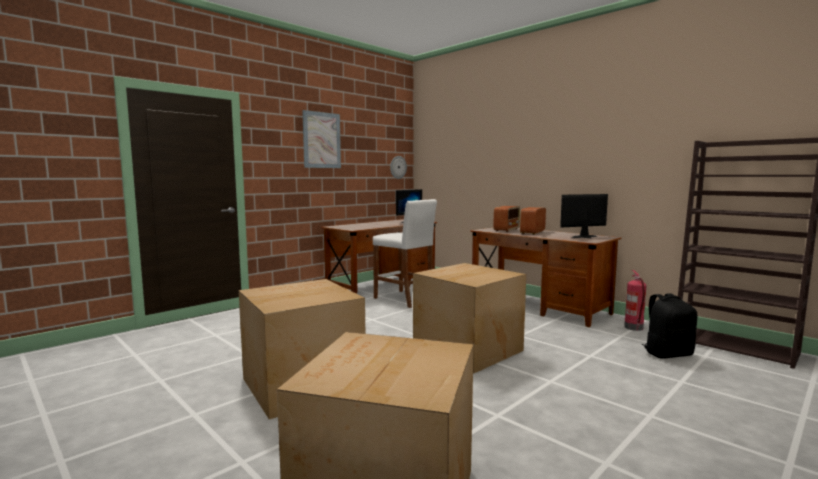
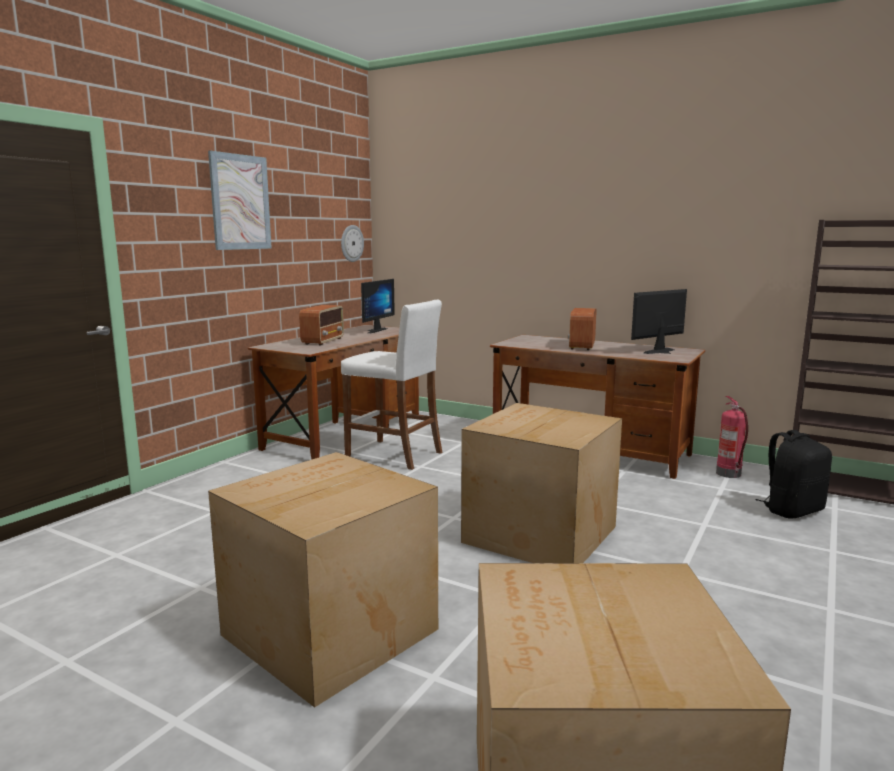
camera: 15 degrees left, 5 degrees up
(506, 230) = (541, 342): radio -> radio (323, 341)

